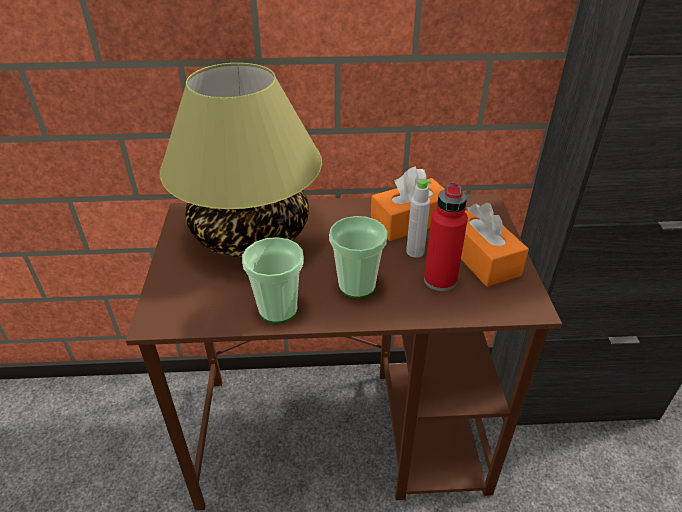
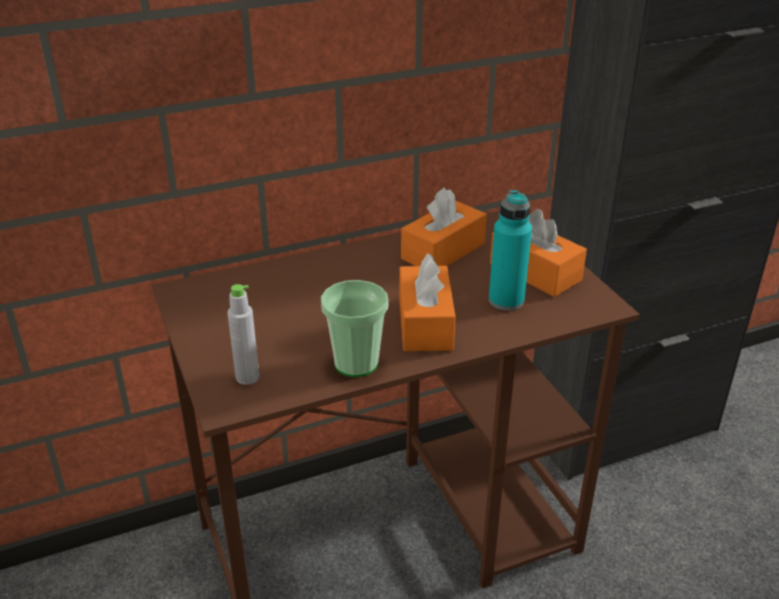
camera: 20 degrees left, 5 degrees down
(252, 233) = (275, 296): table lamp -> none
(357, 285) = (425, 323): cup -> orange tissue box
(415, 252) = (466, 279): grey bottle -> grey bottle (247, 377)
(440, 280) = (506, 300): red bottle -> turquoise bottle

